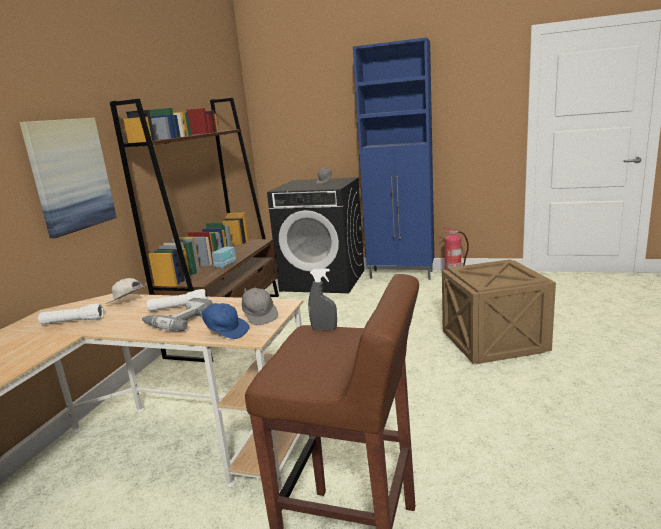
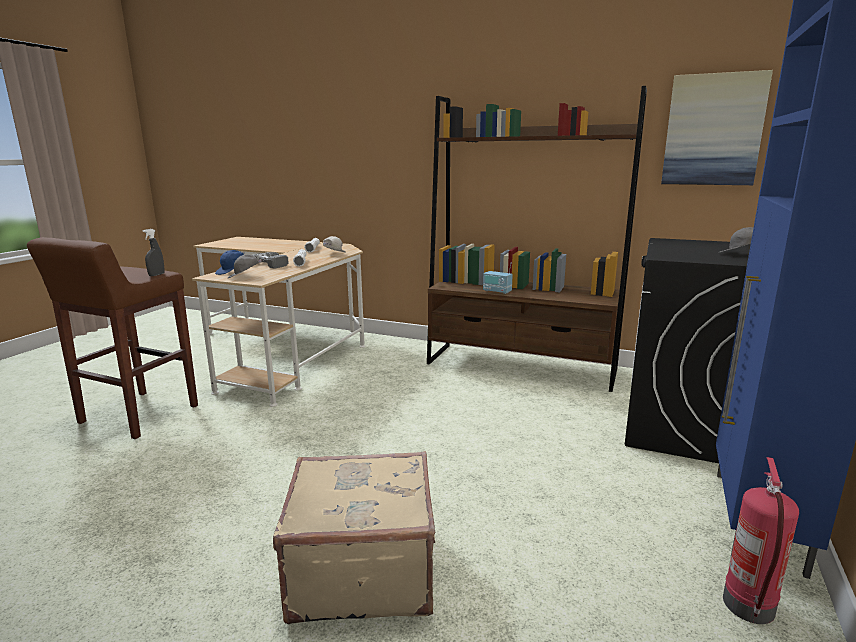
camera: 95 degrees right, 0 degrees up
(70, 175) = (401, 159): picture -> picture (713, 130)
(495, 342) = (362, 570): crate -> beige suitcase

